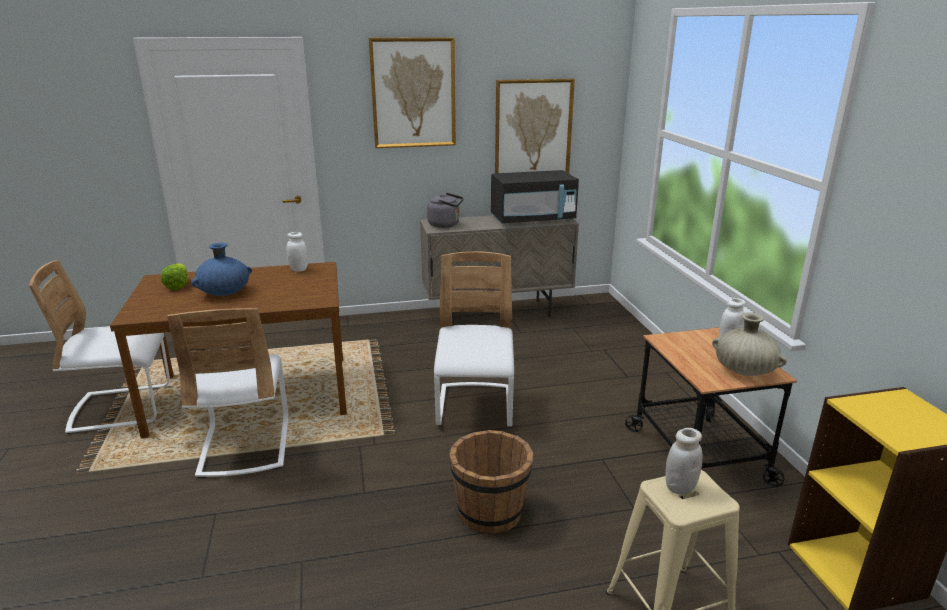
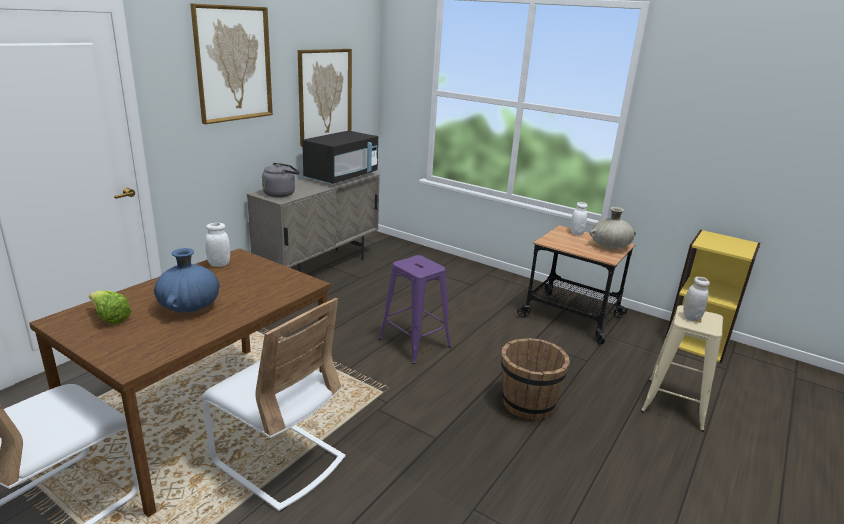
camera: 45 degrees left, 0 degrees up
(475, 407) = (414, 343): white chair -> purple stool

